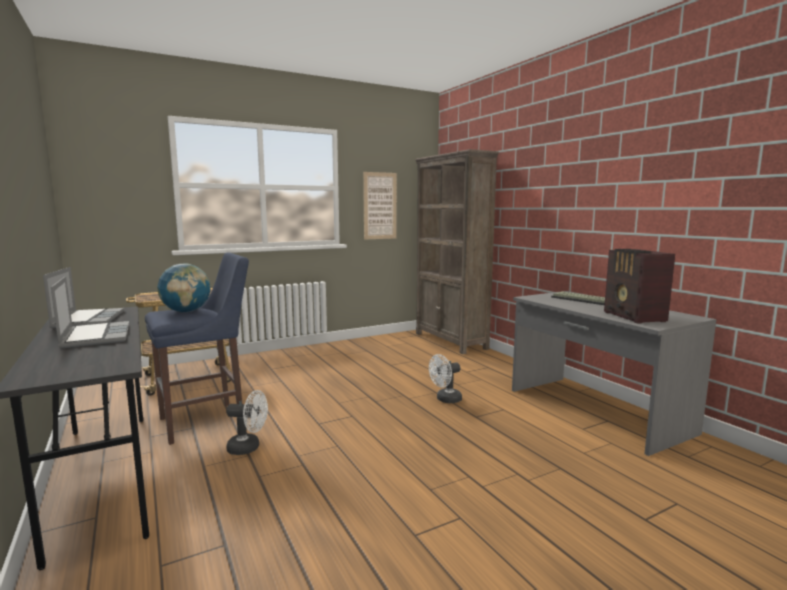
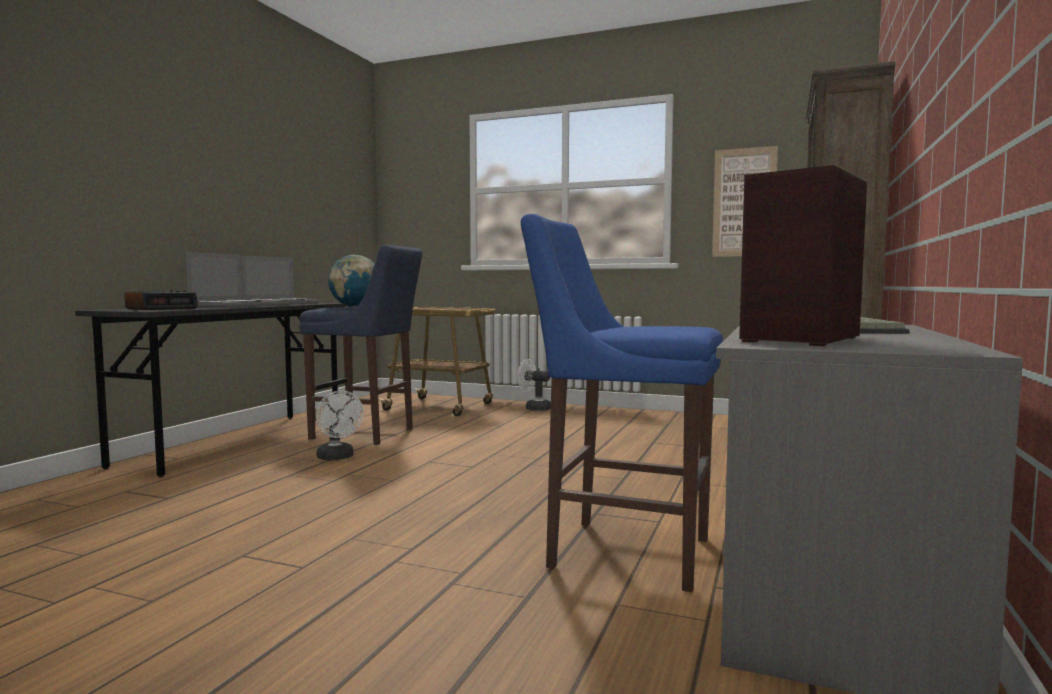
camera: 50 degrees right, 5 degrees down
(79, 360) = (162, 308): none -> alarm clock
(445, 400) = (612, 487): white fan -> white fan (534, 408)
(529, 430) = (621, 550): none -> blue stool

